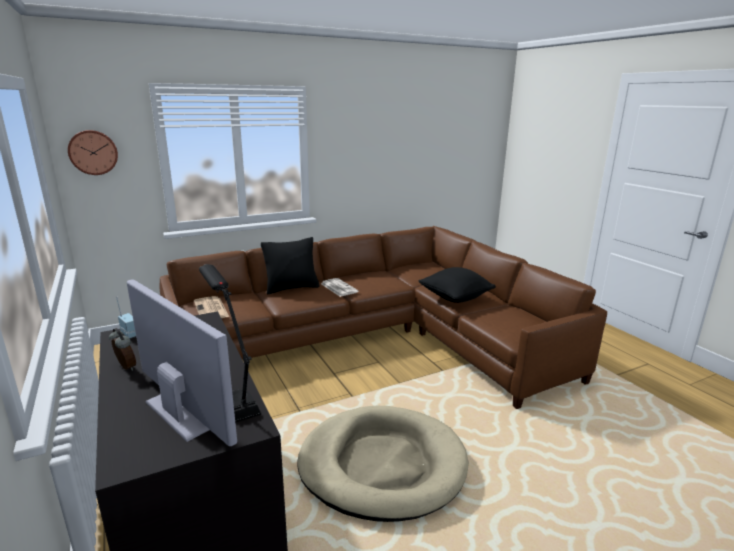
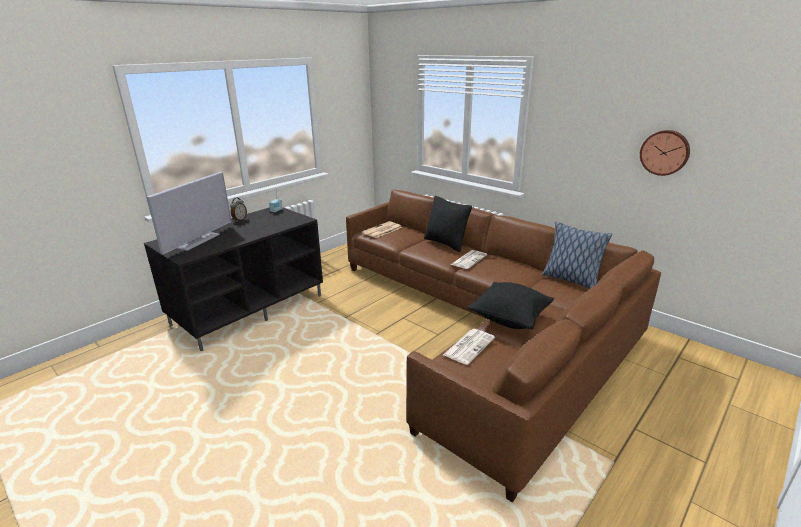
camera: 70 degrees right, 5 degrees up
(93, 152) = (386, 104): wall clock -> wall clock (665, 152)
(233, 393) = (217, 246): black table lamp -> none
(382, 465) = (298, 366): beige dog bed -> none
(408, 266) = (570, 280): none -> pillow
(490, 319) = (469, 346): none -> newspaper

